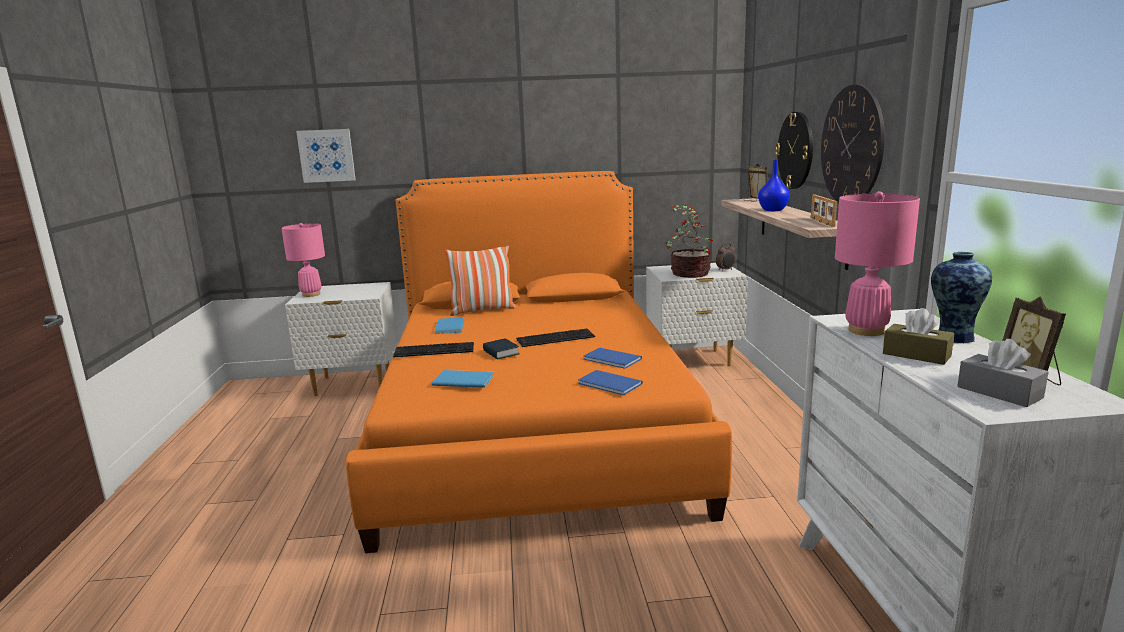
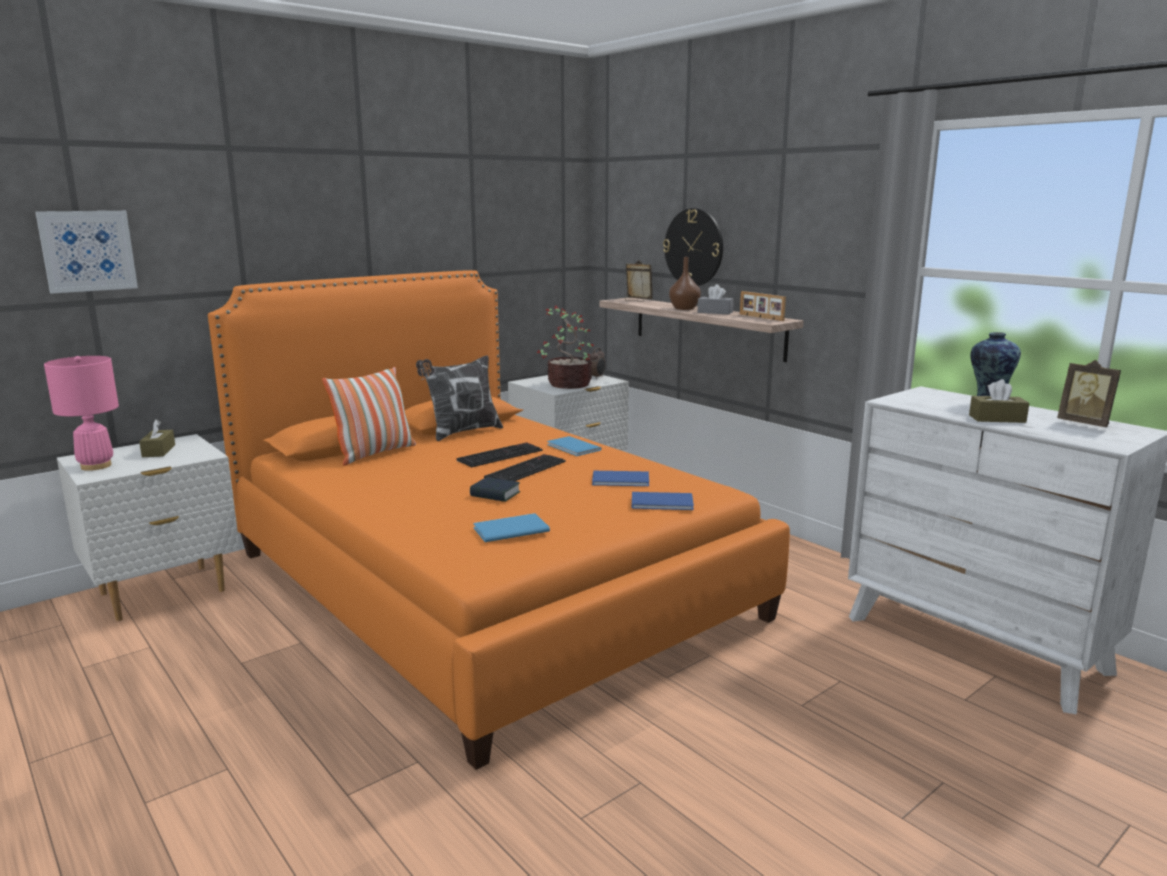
camera: 35 degrees left, 0 degrees up
(353, 290) = (159, 451): none -> brown tissue box
(435, 350) = (405, 506): keyboard -> keyboard (500, 455)
(448, 327) = (368, 478): blue book -> blue book (573, 448)
(564, 303) = (462, 432): none -> pillow
(772, 210) = (683, 308): blue vase -> brown vase
(851, 145) = (785, 243): wall clock -> none
(866, 331) = (929, 407): pink table lamp -> none
(999, 392) = (1091, 434): grey tissue box -> grey tissue box (715, 312)

